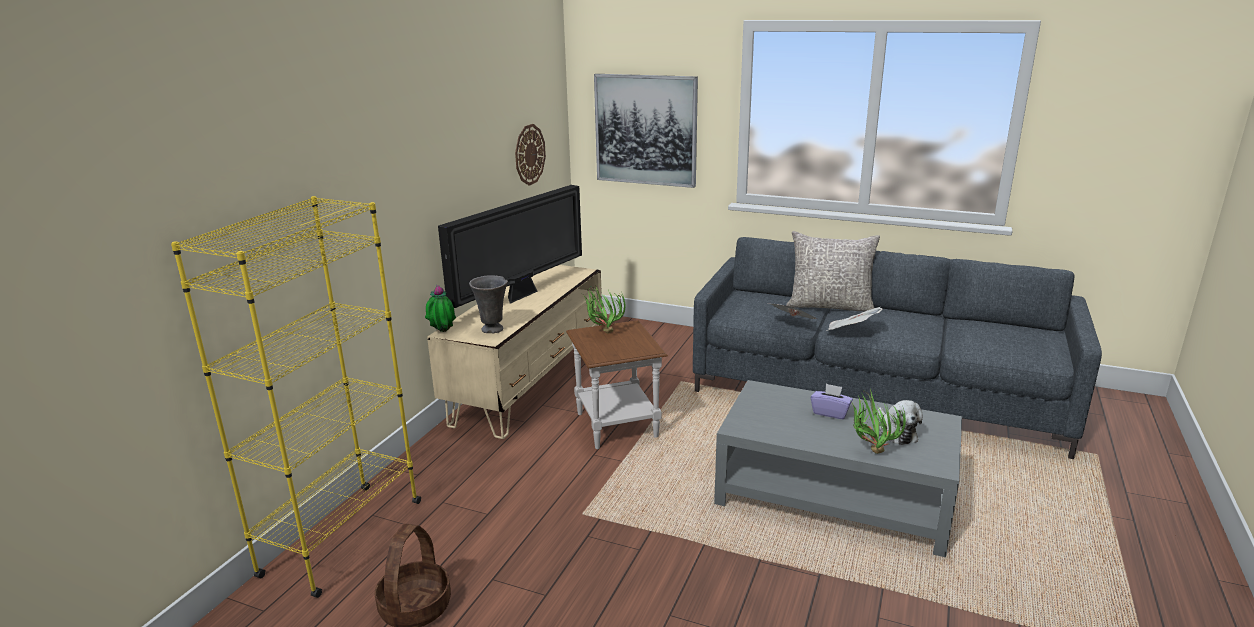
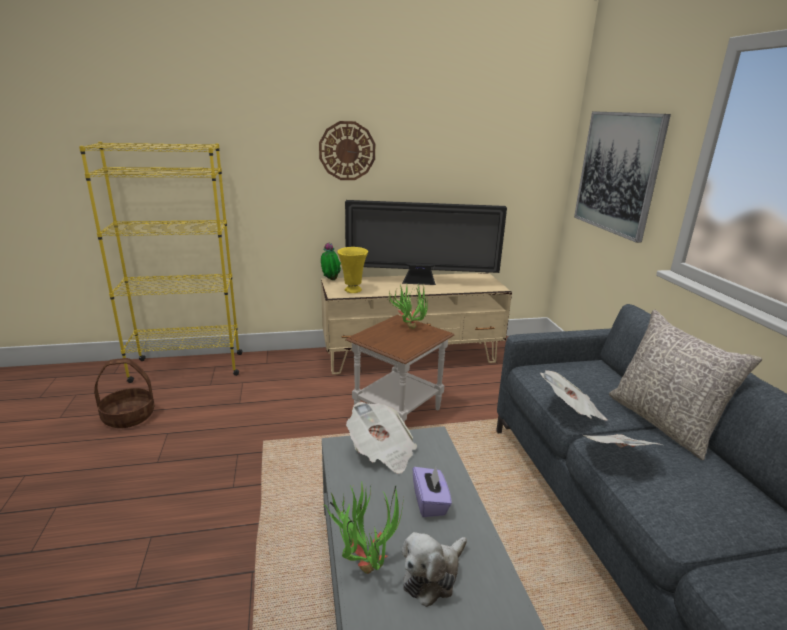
camera: 55 degrees right, 0 degrees up
(493, 330) = (352, 290): grey vase -> yellow vase
(529, 154) = (496, 175): wall clock -> wall clock (347, 151)
(759, 413) = (382, 452): none -> newspaper

